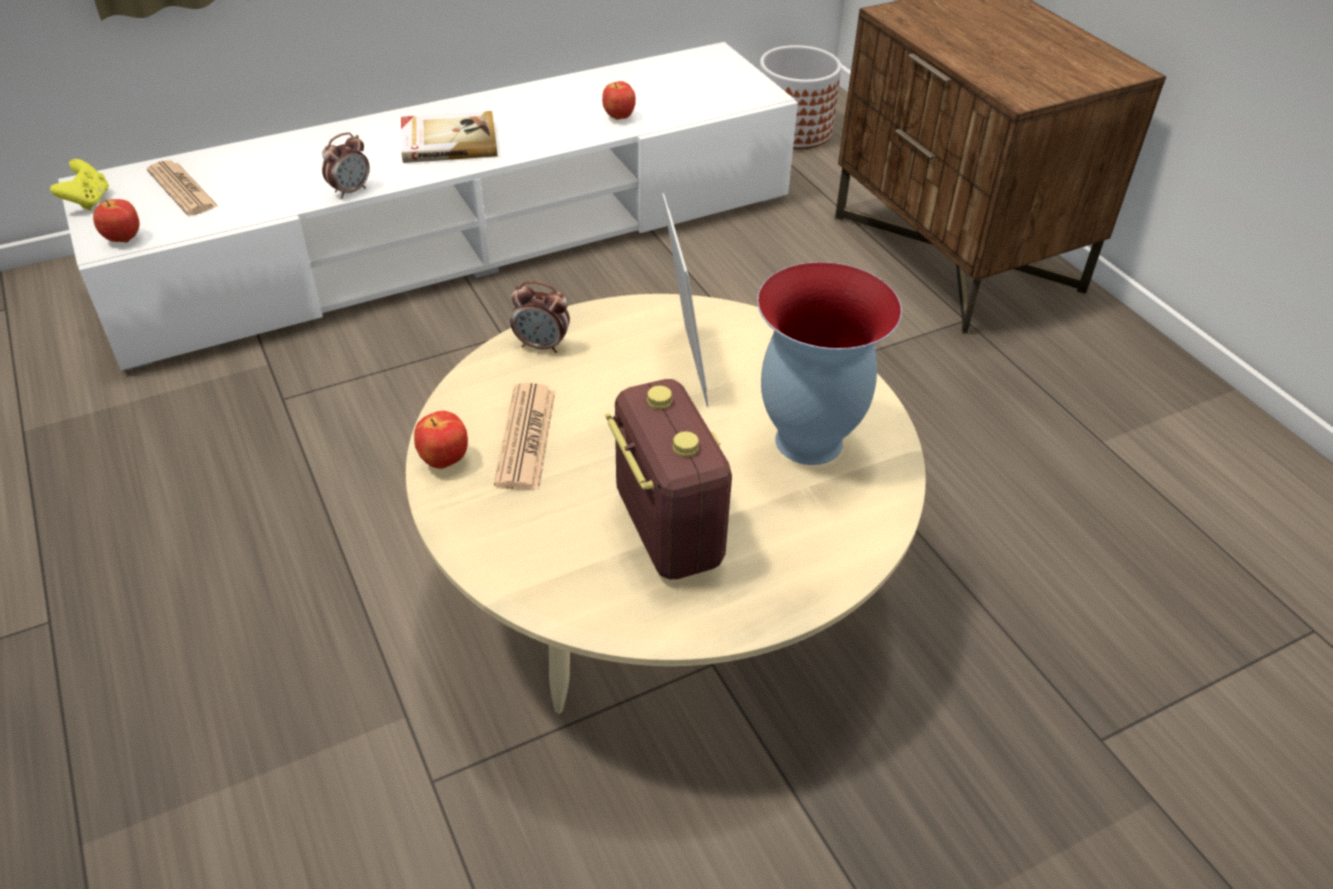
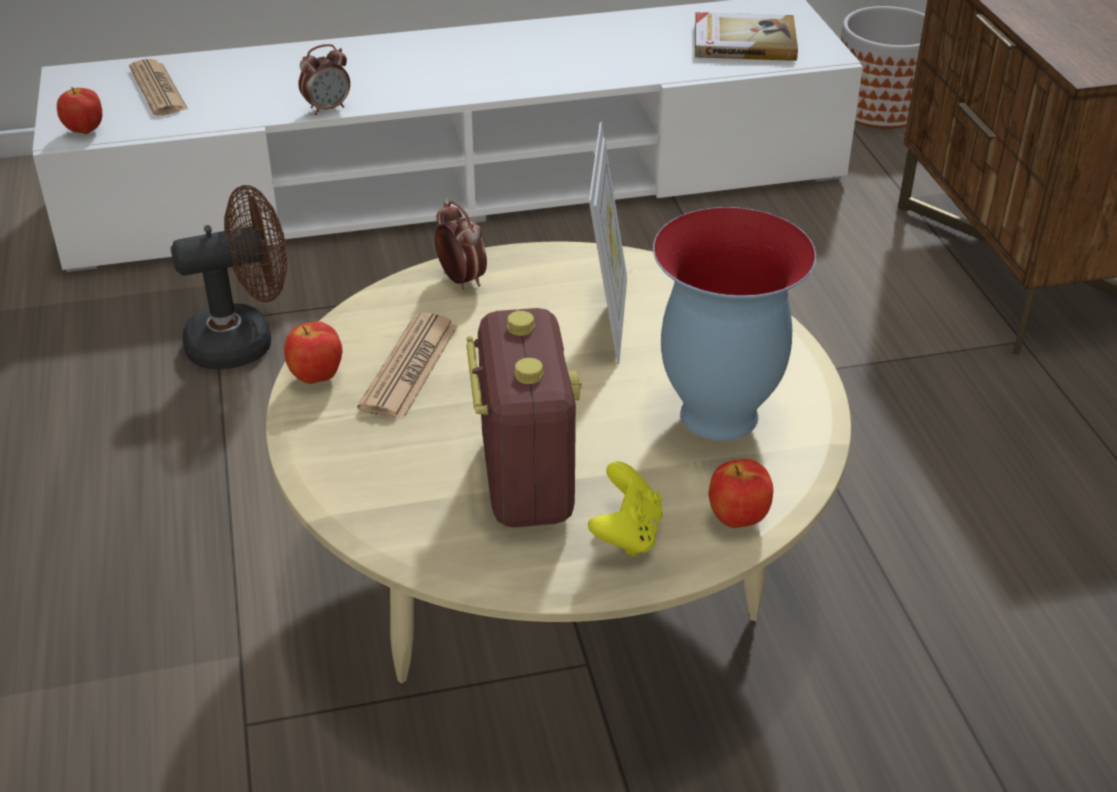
camera: 15 degrees right, 5 degrees down
(88, 201) = (63, 91): yellow game controller -> yellow game controller (627, 534)
(316, 415) = (244, 341): none -> brown fan
(448, 141) = (448, 69): book -> book (743, 41)
(542, 345) = (461, 280): alarm clock -> alarm clock turned 150 degrees counterclockwise
(619, 117) = (646, 63): apple -> apple (738, 520)

